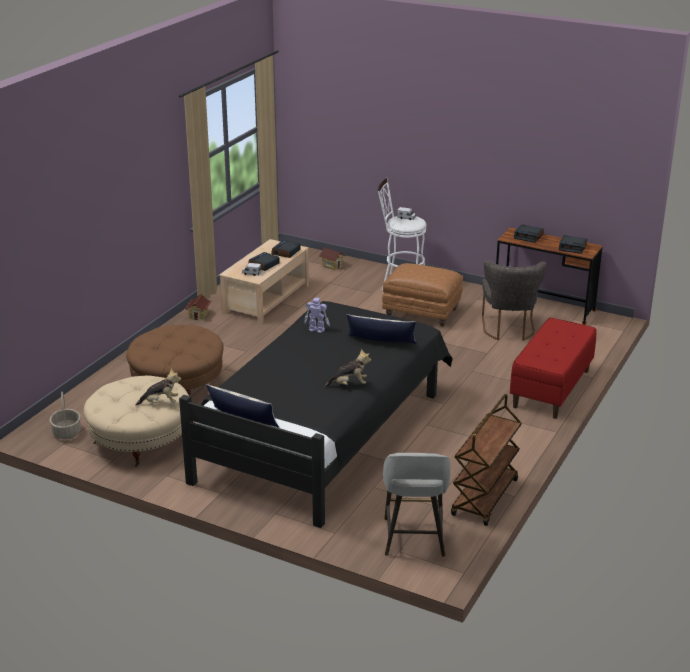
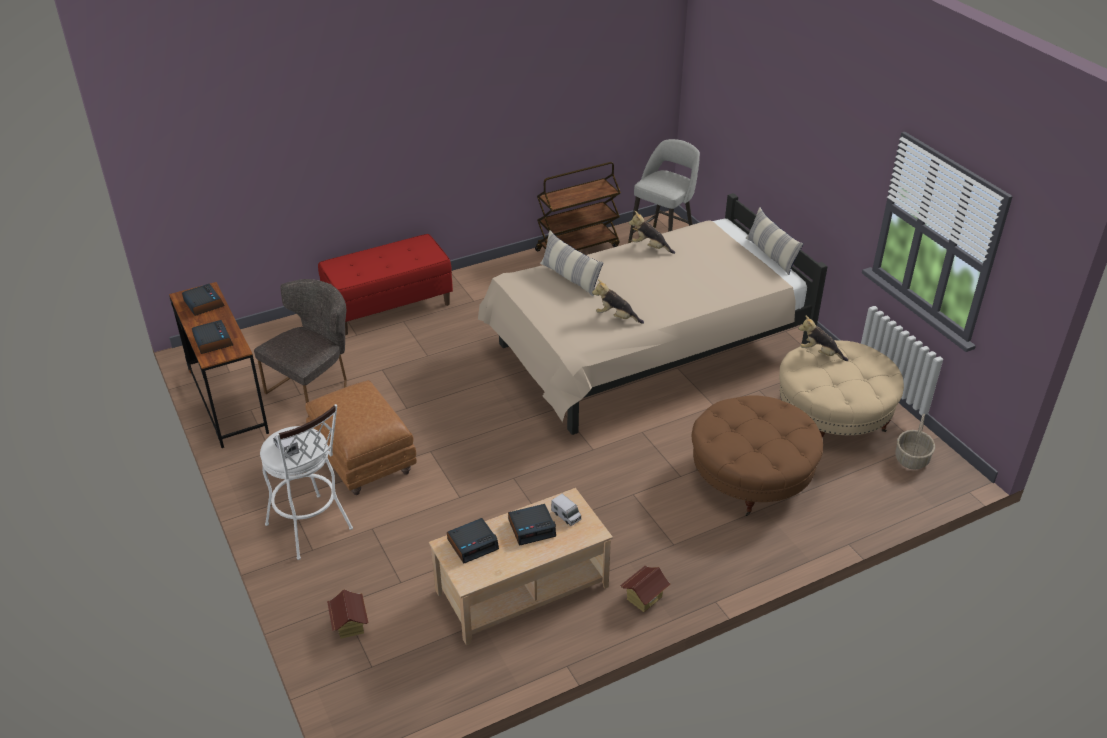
camera: 145 degrees left, 10 degrees up
(316, 329) = (616, 317): toy robot -> plush toy
(323, 432) = (644, 350): black bed -> beige bed

